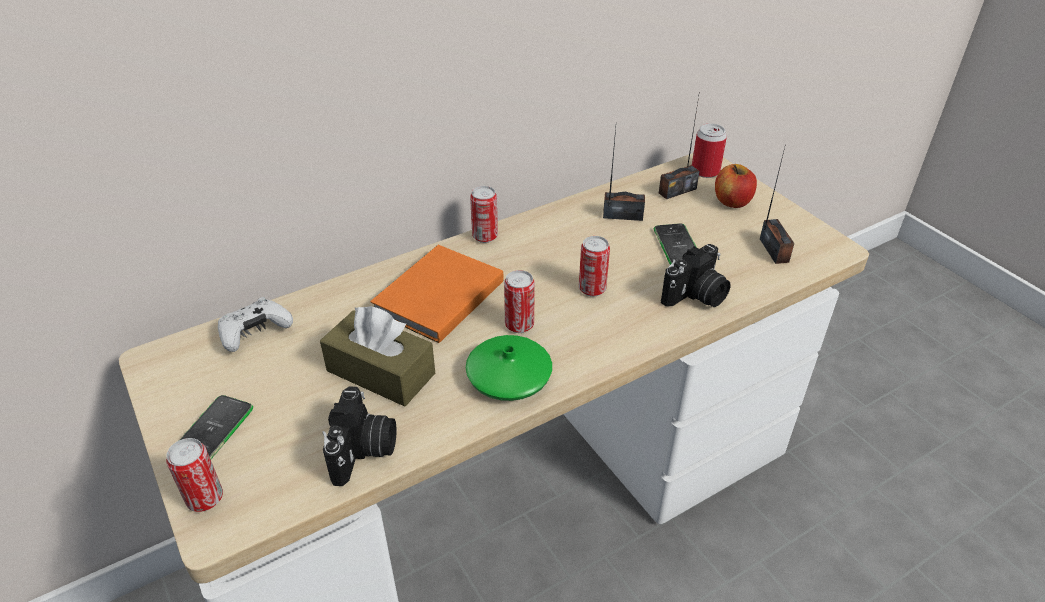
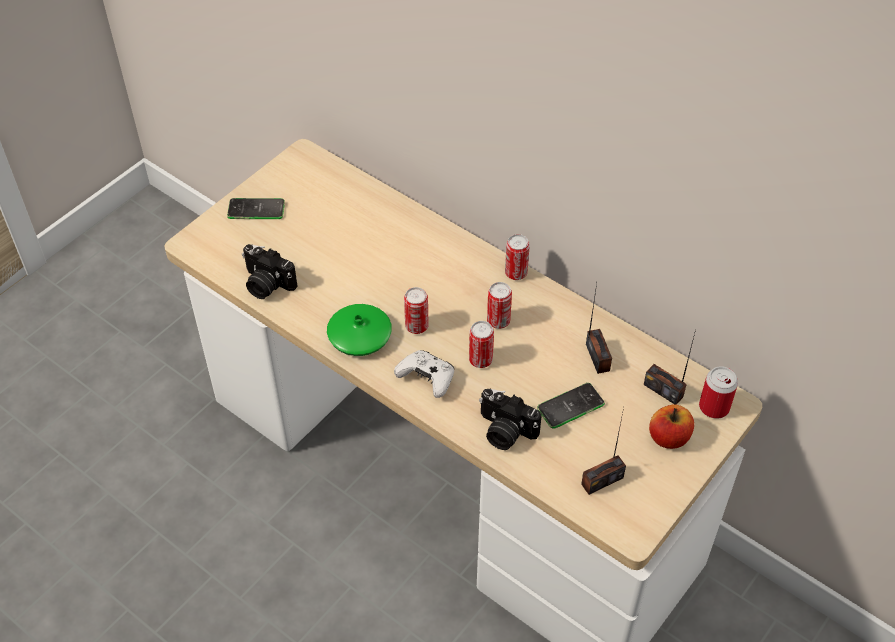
camera: 70 degrees right, 10 degrees up
(205, 498) = (208, 229): can -> can (498, 321)
(255, 332) = (347, 189): white game controller -> white game controller (427, 378)
(364, 451) = (266, 284): camera -> camera turned 45 degrees clockwise
(381, 372) = (336, 267): brown tissue box -> none
(435, 297) = (425, 268): orange book -> none

